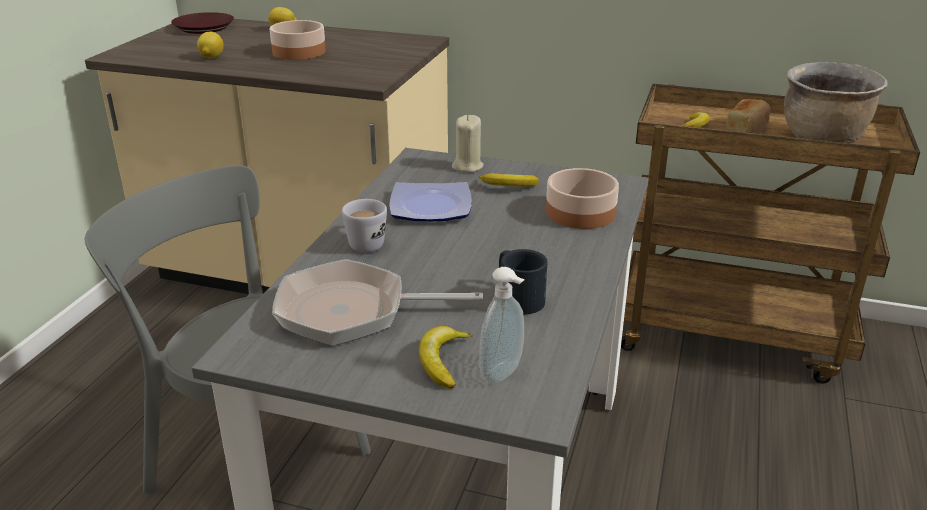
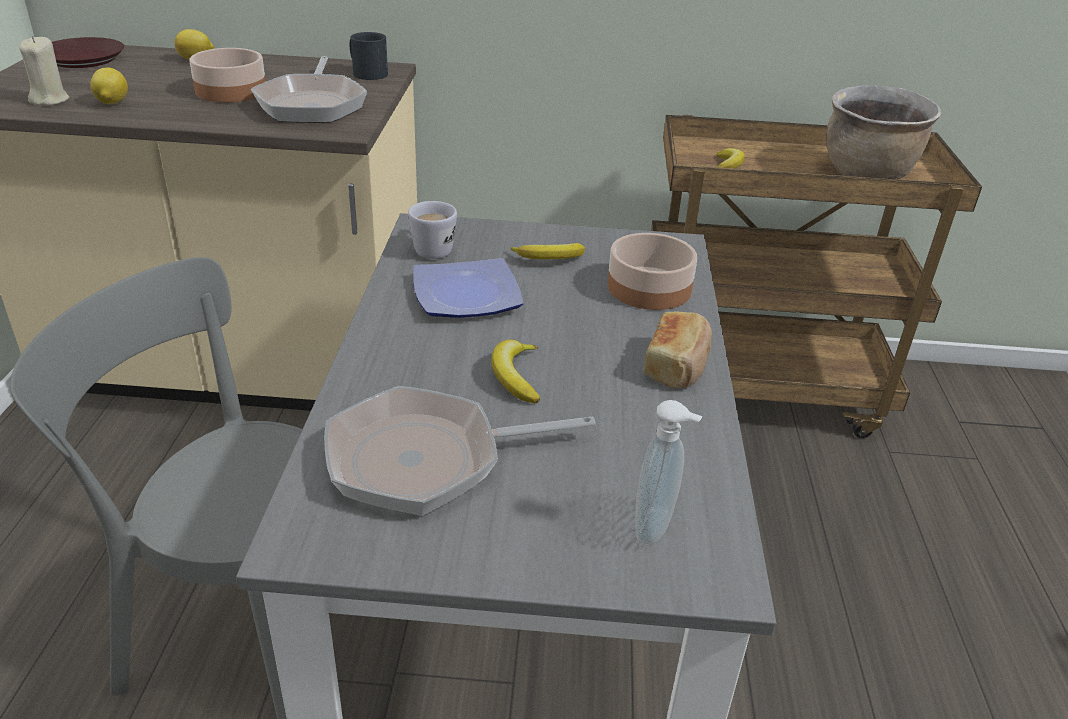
camera: 15 degrees left, 5 degrees up
(355, 63) = (312, 104): none -> frying pan
(368, 242) = (407, 353): white mug -> white mug (433, 248)
(443, 361) = (574, 519): banana -> banana (516, 376)
(467, 166) = (488, 234): beige candle -> beige candle (49, 100)
(517, 297) = (625, 413): black mug -> black mug (366, 72)
(747, 128) = (784, 165): bread -> bread (677, 365)

